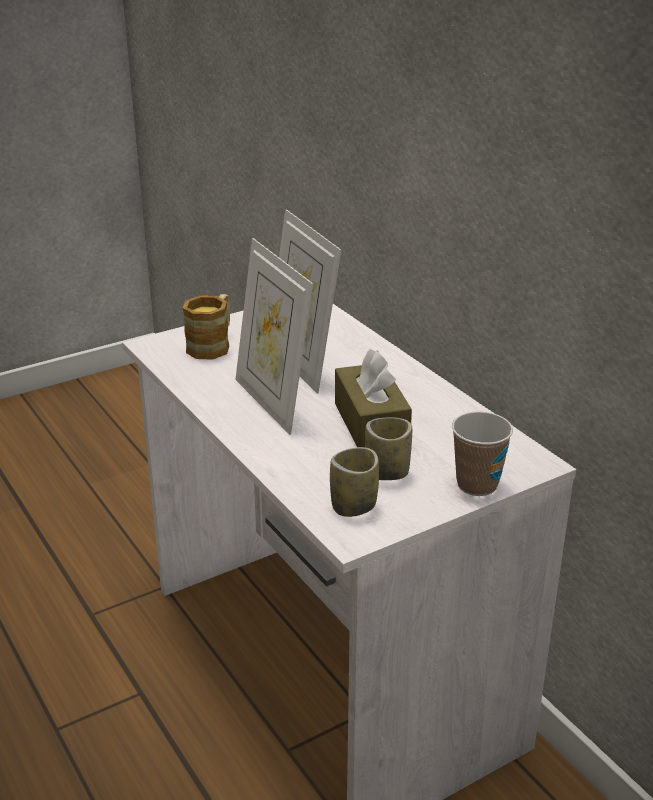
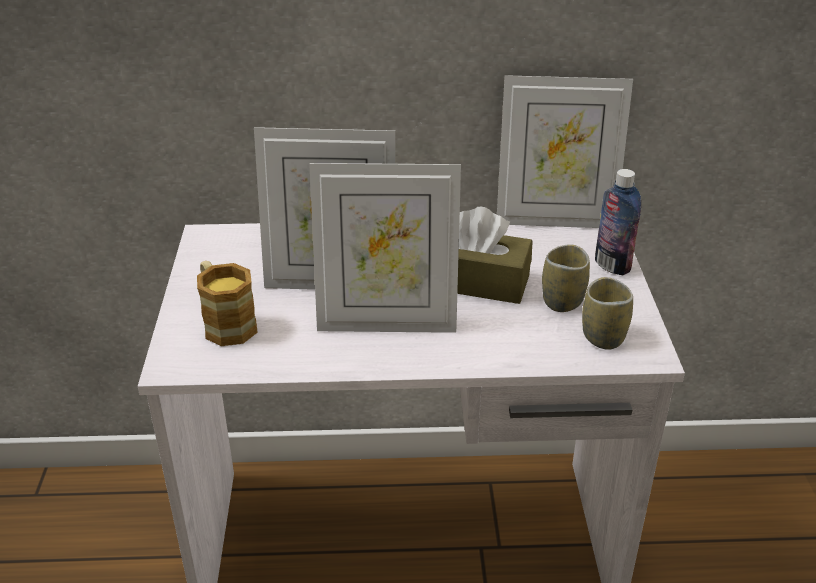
camera: 60 degrees left, 5 degrees up
(477, 485) = (612, 265): cup -> bottle
(520, 435) = (555, 220): none -> picture frame

